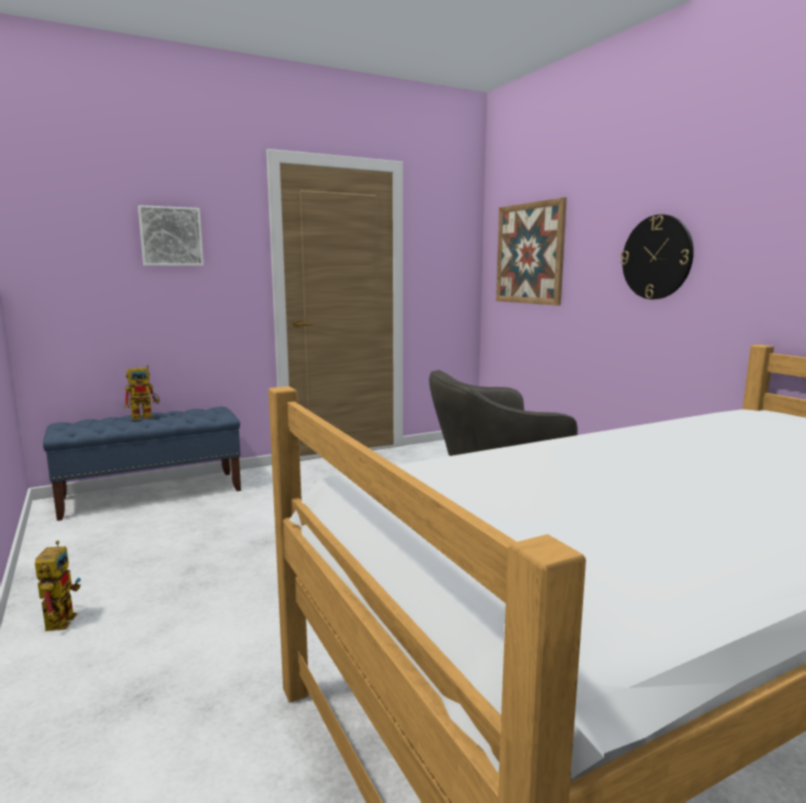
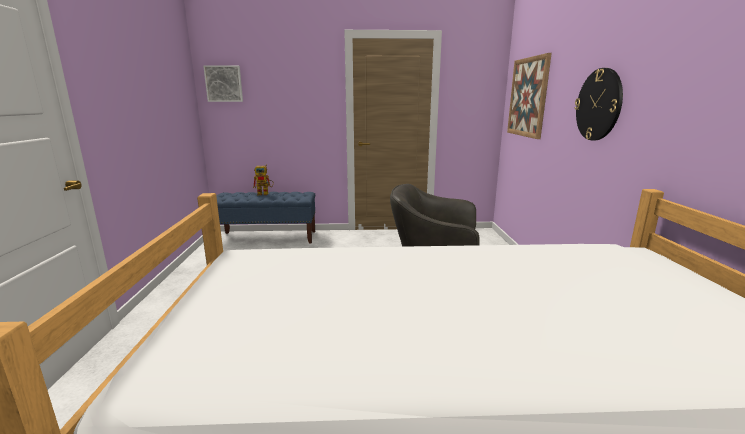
camera: 25 degrees right, 5 degrees up
(60, 618) = (172, 296): toy robot -> none
(171, 236) = (285, 88): picture -> picture (224, 84)

